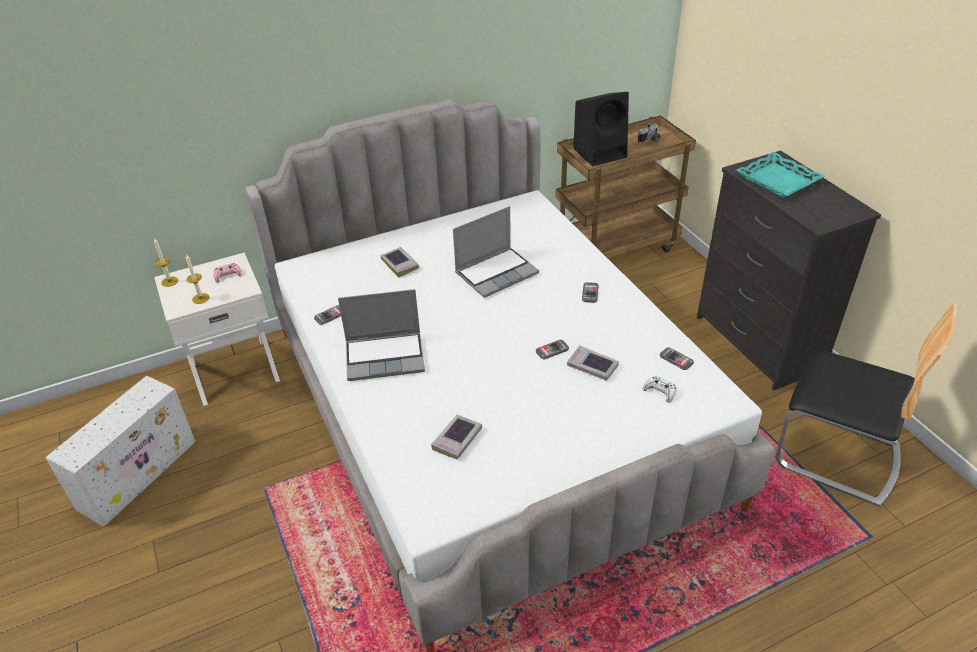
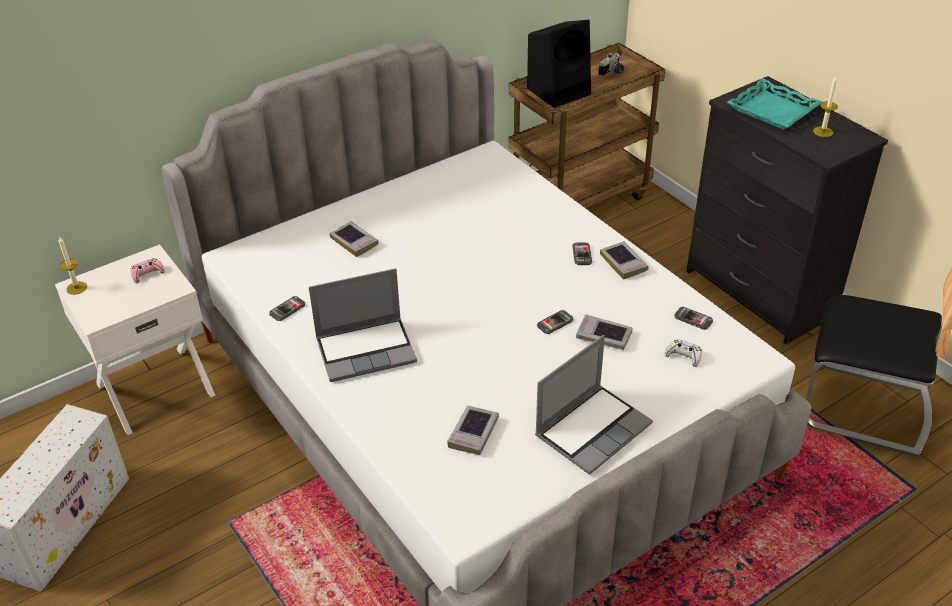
camera: 10 degrees left, 0 degrees up
(200, 298) = (122, 304): candle -> candle (823, 132)
(497, 272) = (470, 241): laptop -> laptop (593, 429)
(625, 304) = (623, 263): none -> book

